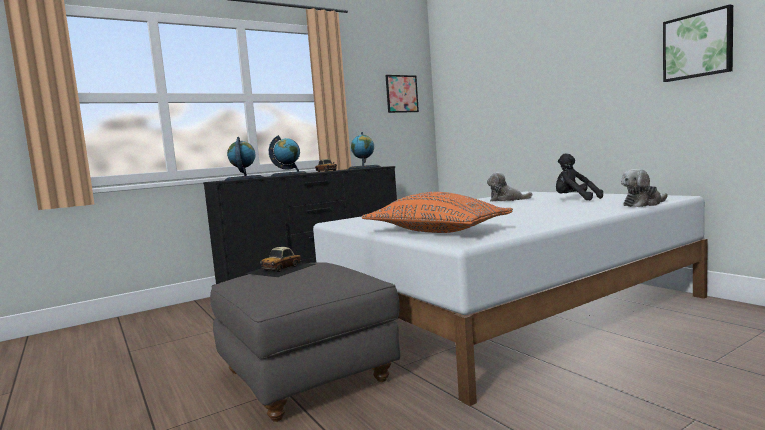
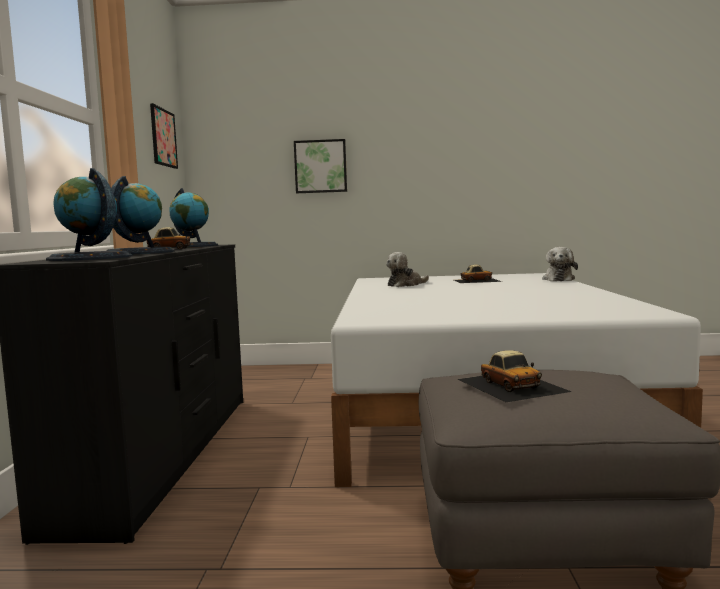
camera: 55 degrees left, 0 degrees up
(435, 231) = (567, 311): orange pillow -> none
(574, 200) = (476, 280): black plush toy -> toy car
(698, 45) = (540, 144): picture -> picture (320, 166)

